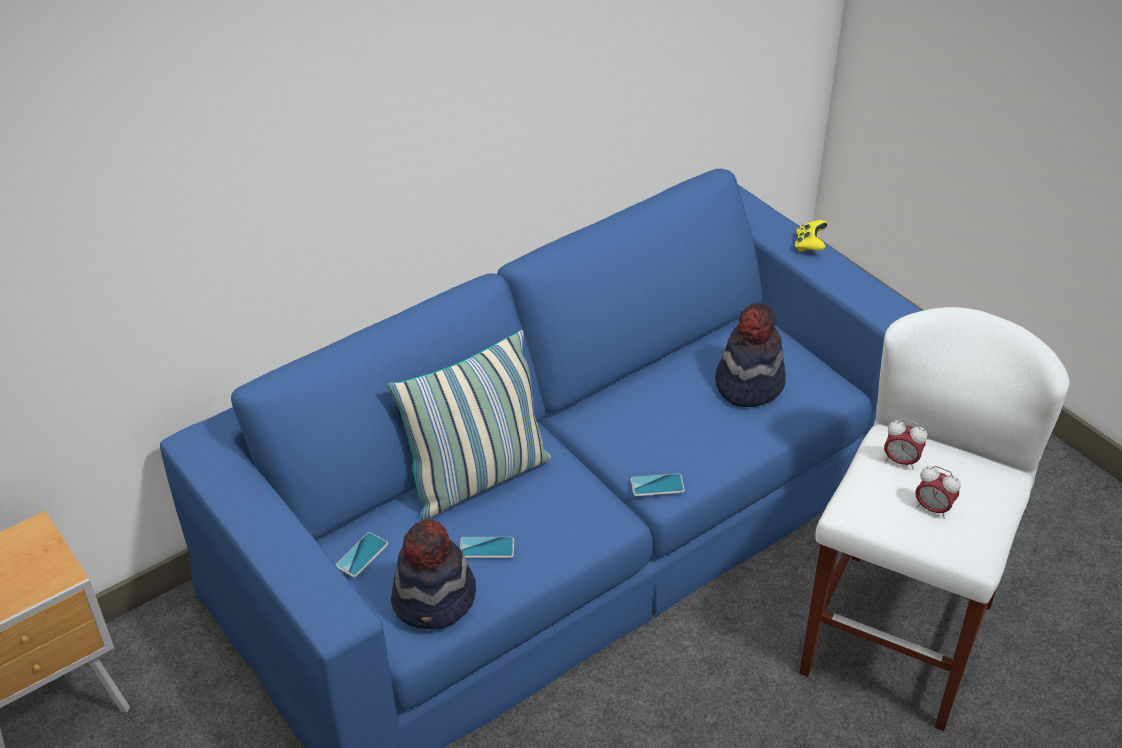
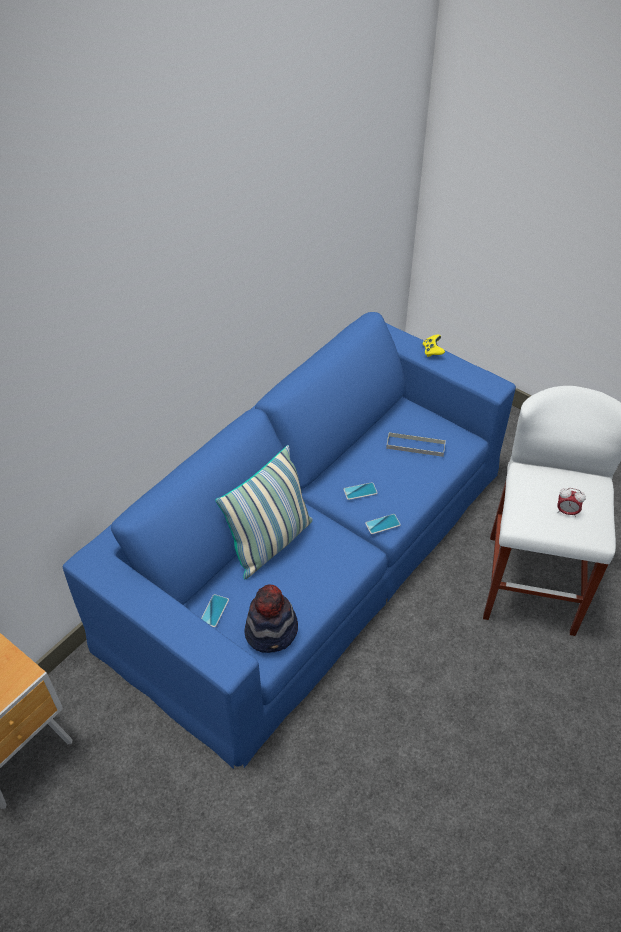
camera: 15 degrees left, 5 degrees up
(487, 548) = (292, 588): phone -> phone (360, 491)
(748, 383) = (415, 446): hat -> grey tray
(900, 461) = (537, 485): alarm clock -> none

